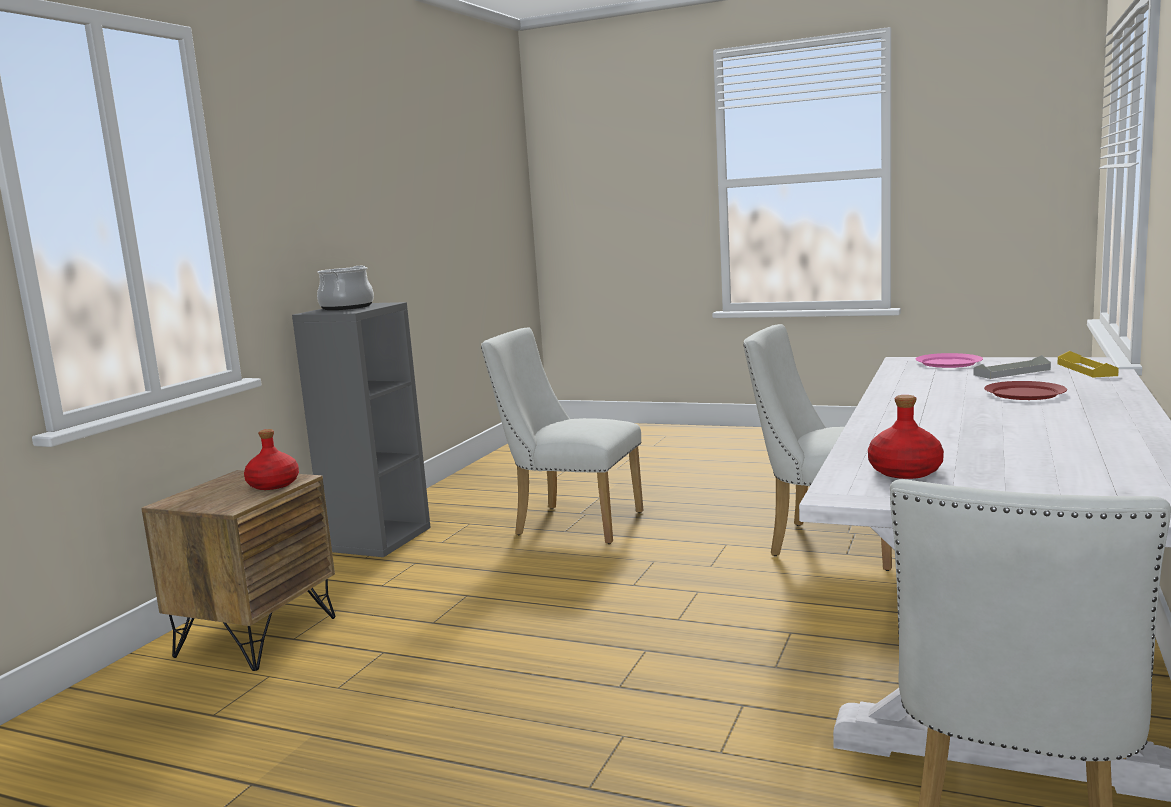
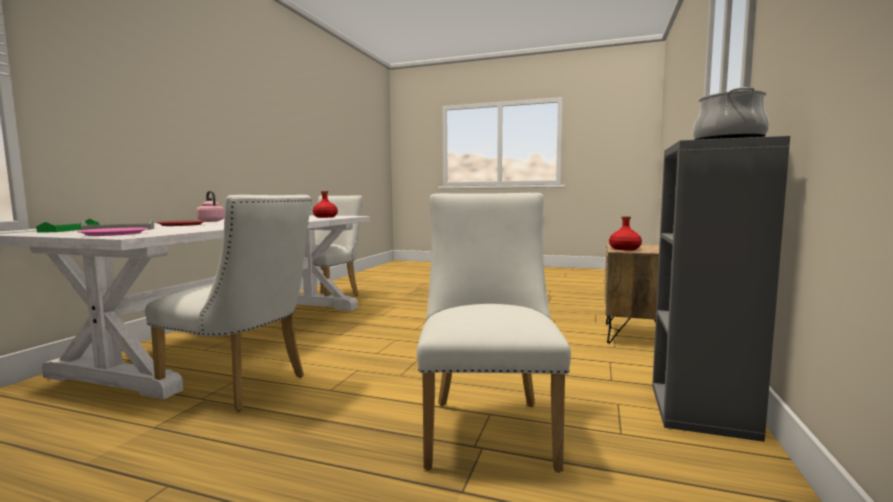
camera: 175 degrees right, 5 degrees down
(570, 523) = (488, 426): white chair -> white chair turned 105 degrees counterclockwise
(1076, 417) = (210, 221): none -> pink kettle
(1086, 369) = (70, 230): yellow tray -> green tray

